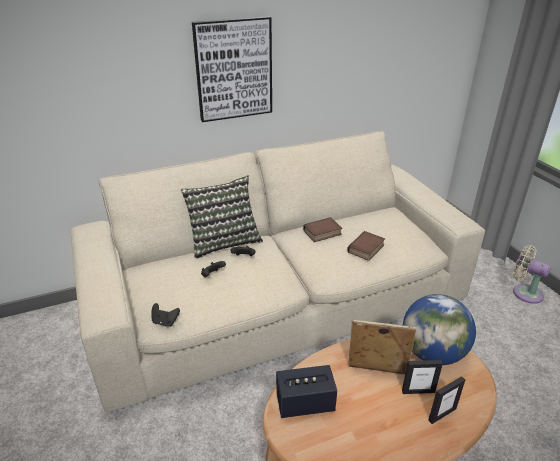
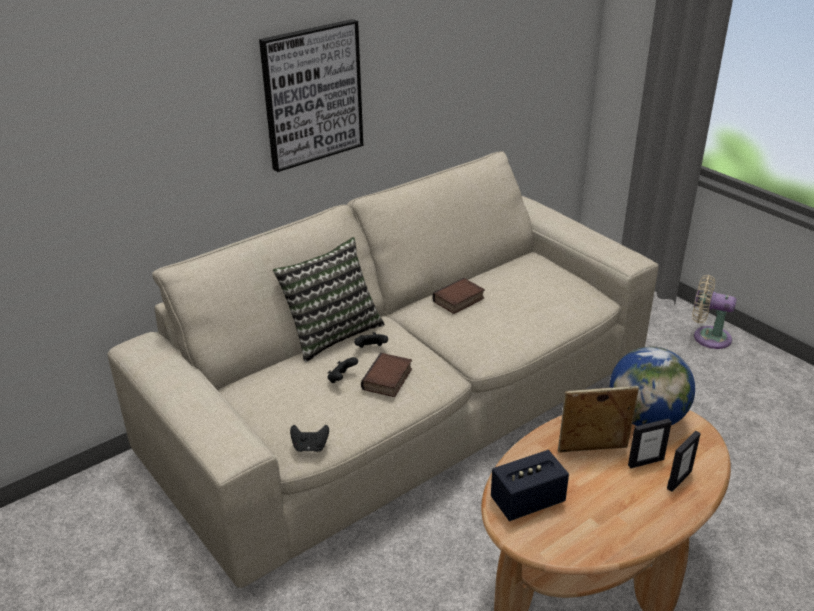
camera: 15 degrees left, 0 degrees up
(366, 249) = (523, 312): book -> book (388, 380)

